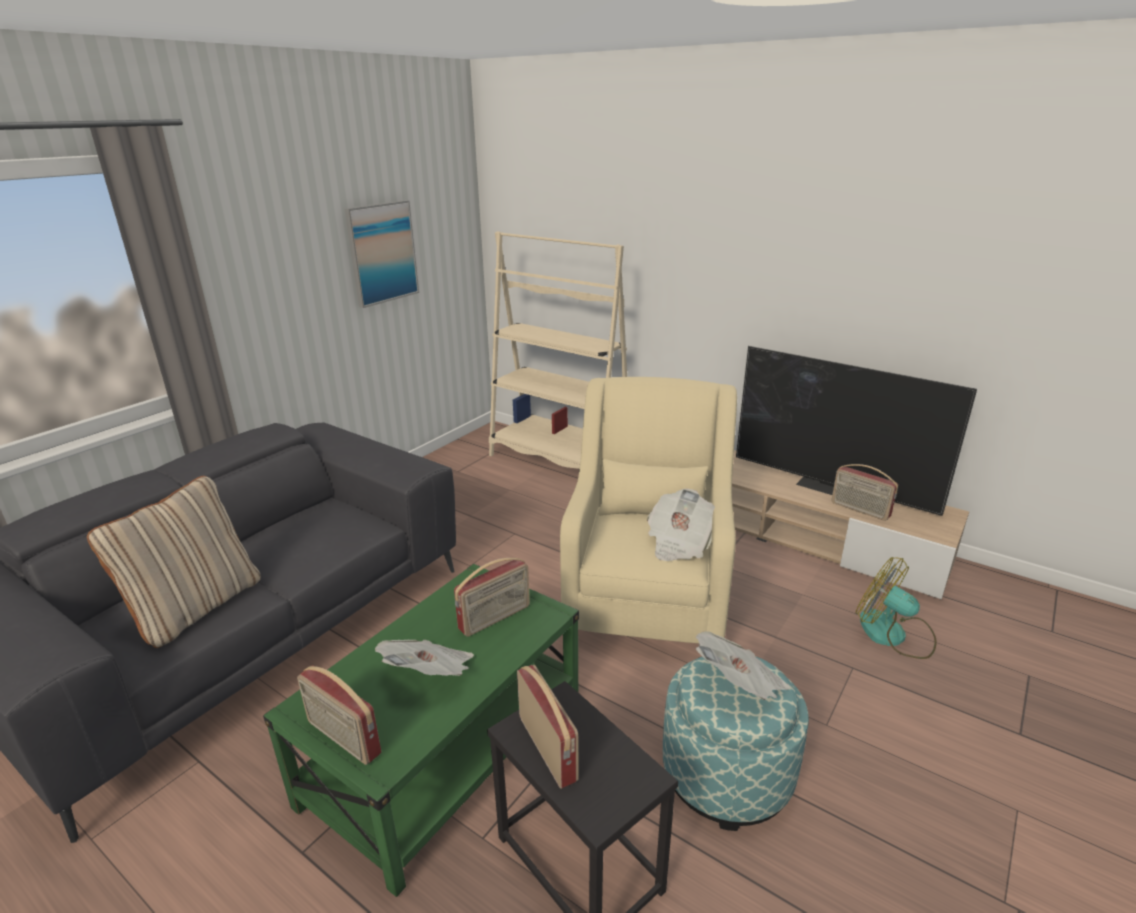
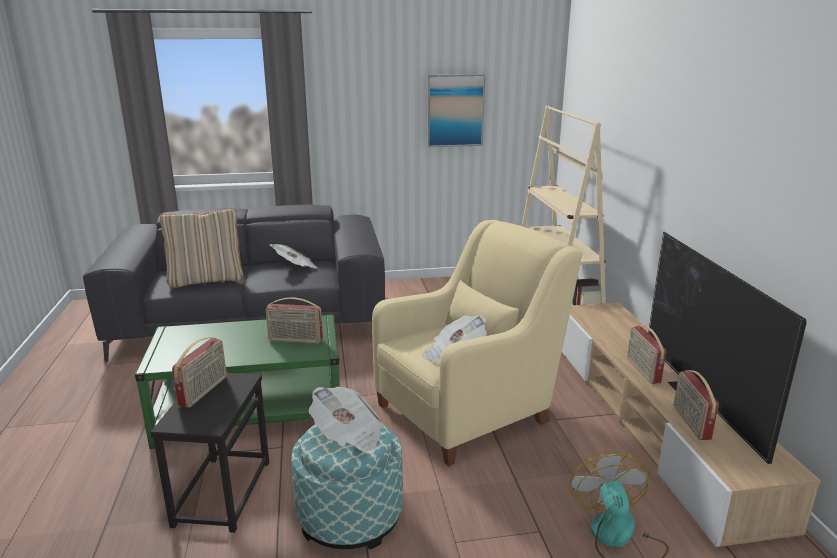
camera: 45 degrees right, 5 degrees down
(343, 738) = (162, 348): radio -> radio (642, 370)
(430, 675) = (229, 346): newspaper -> newspaper (295, 267)

